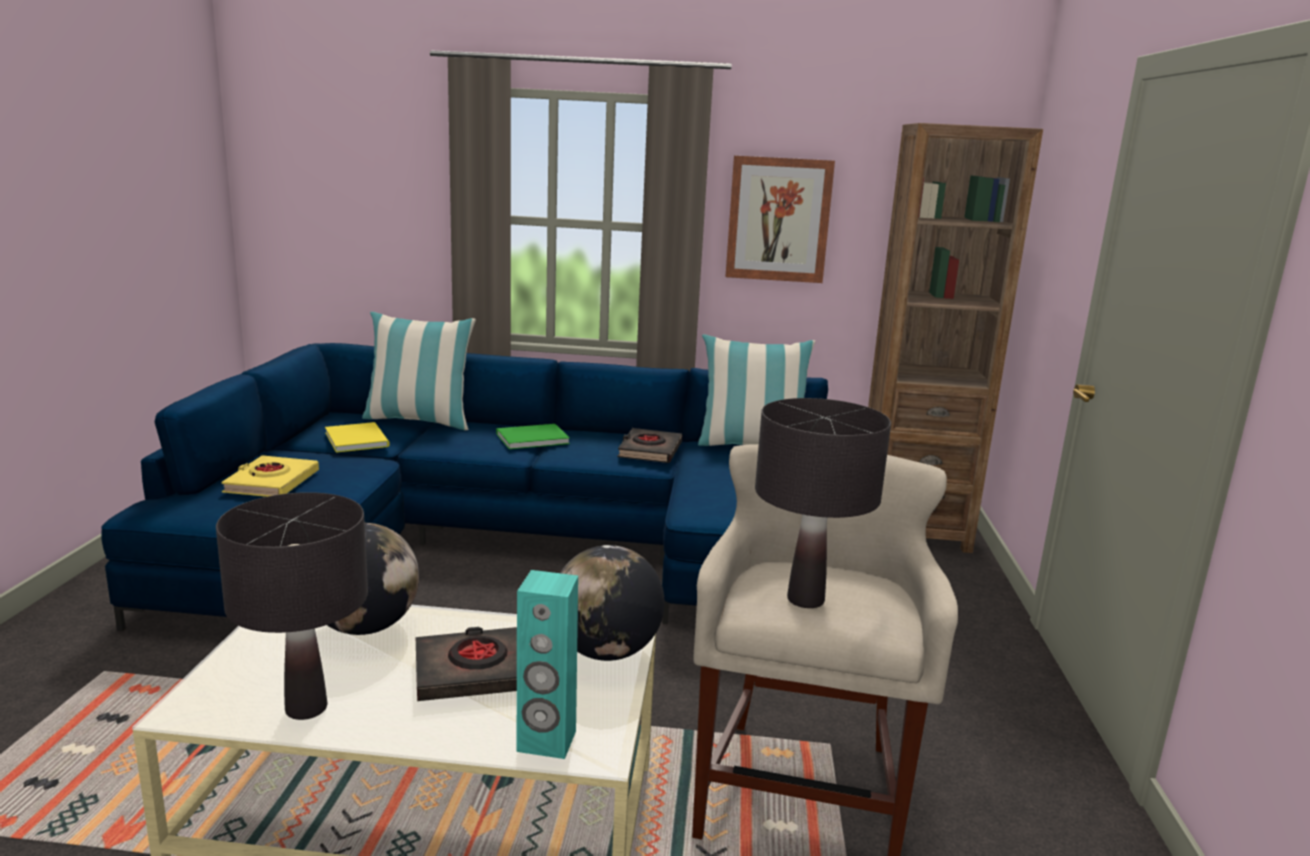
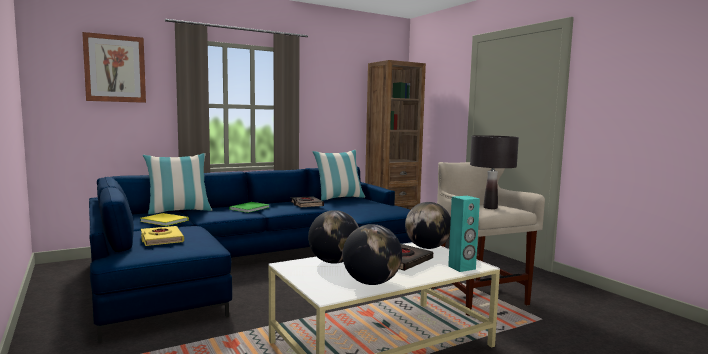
camera: 35 degrees left, 10 degrees down
(307, 708) = (371, 283): black table lamp -> globe
(778, 219) = (325, 102): picture -> picture (115, 68)

